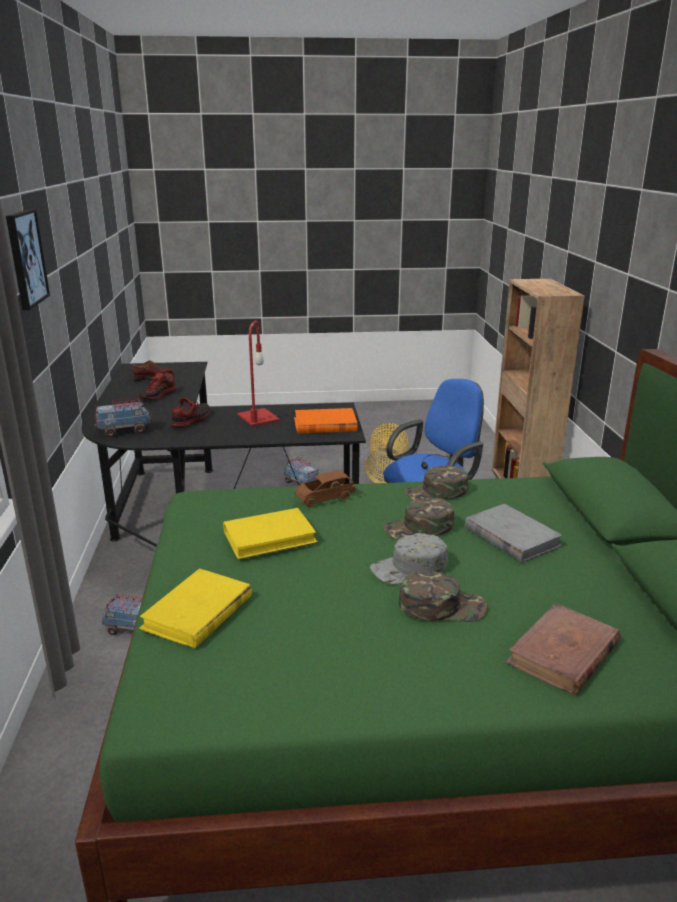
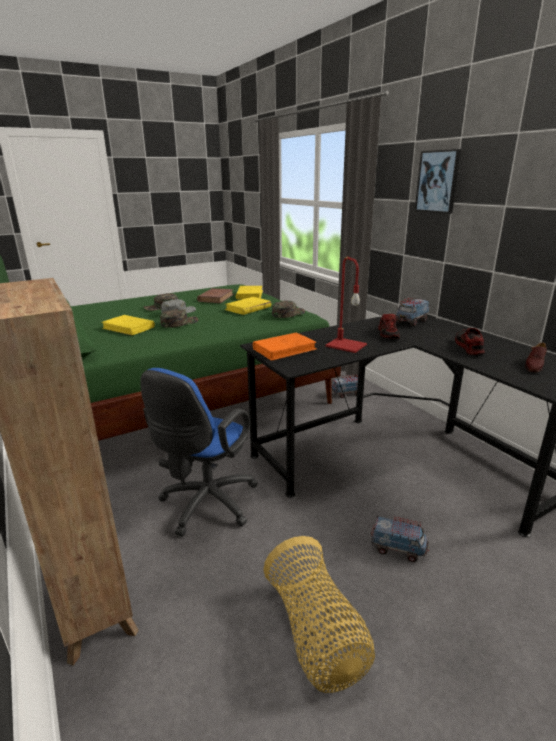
camera: 155 degrees right, 0 degrees up
(324, 498) = (240, 325): brown toy car -> none
(436, 492) = (175, 338): green cap -> green cap (288, 313)
(511, 537) = (128, 328): grey book -> yellow book
(563, 653) = (116, 305): brown book -> brown book (216, 298)

